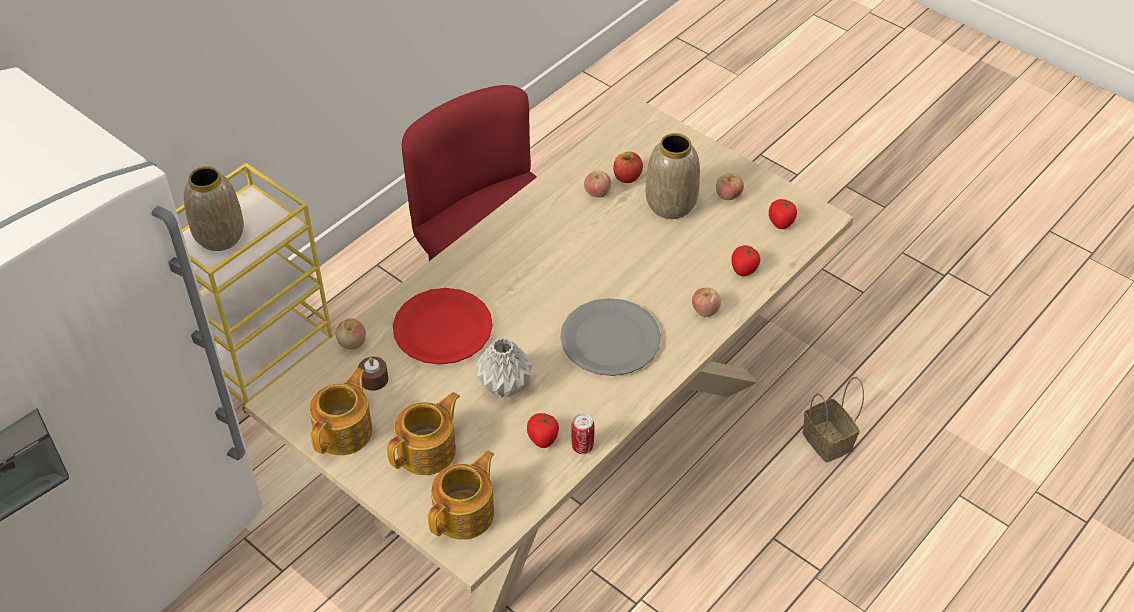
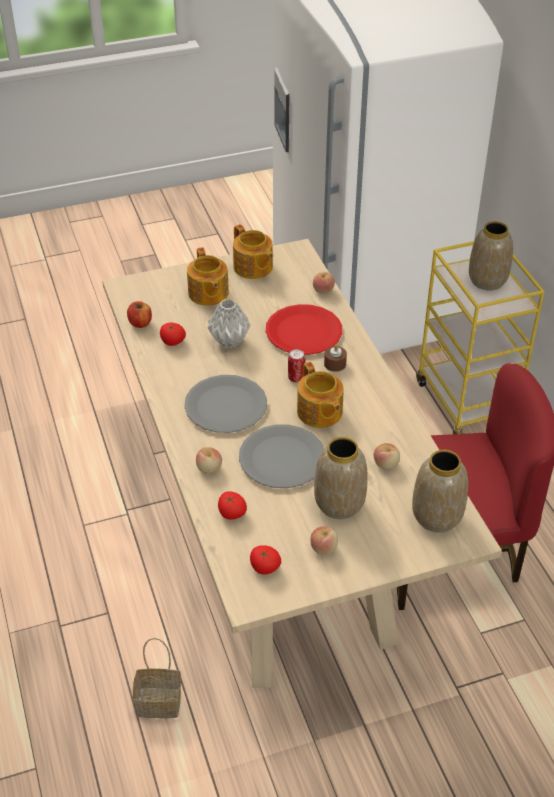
camera: 120 degrees right, 5 degrees down
(374, 379) = (284, 290): brown candle -> brown candle (335, 364)
(465, 513) = (150, 293): teapot -> teapot (319, 413)
(582, 446) = (150, 356): can -> can (296, 378)
(627, 177) = (393, 491): apple -> apple (140, 323)
(633, 142) = (437, 516): none -> vase
(648, 265) = (282, 458): none -> grey plate

